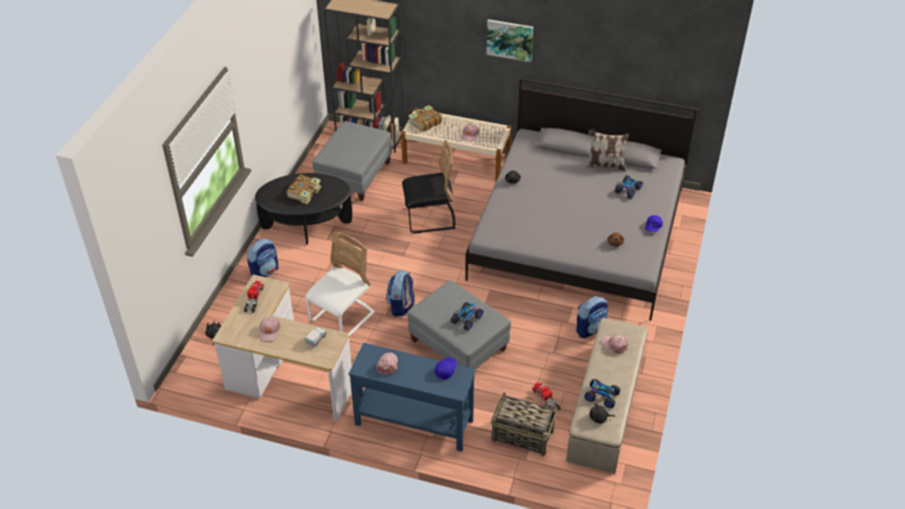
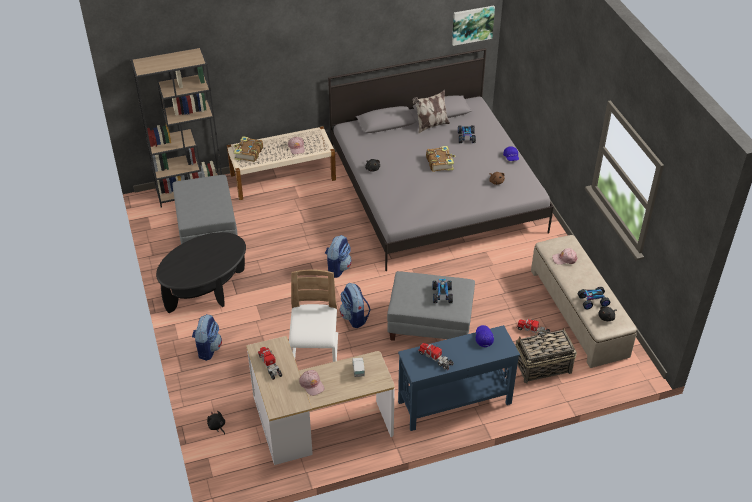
camera: 35 degrees left, 0 degrees up
(305, 192) = (203, 258): book -> book (440, 162)
(387, 365) = (435, 358): pink cap -> toy truck
(429, 218) = (308, 235): black chair -> none
(510, 39) = (313, 44): picture -> picture (472, 24)
(590, 329) = (514, 261): backpack -> backpack (338, 268)

